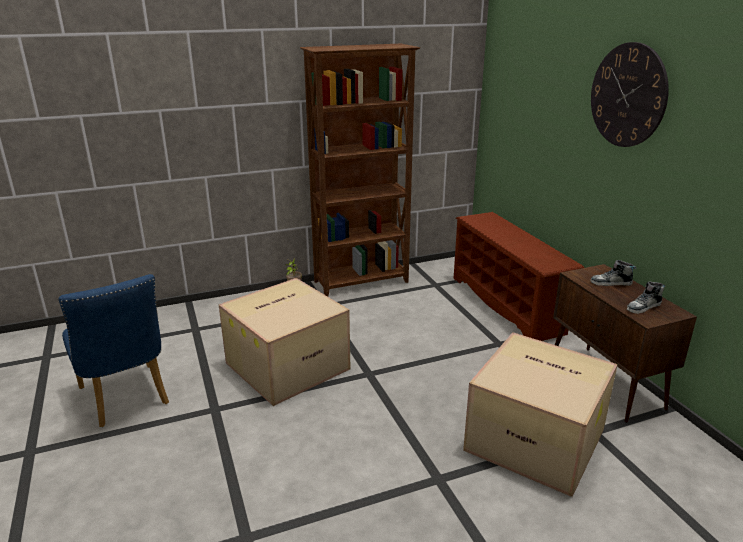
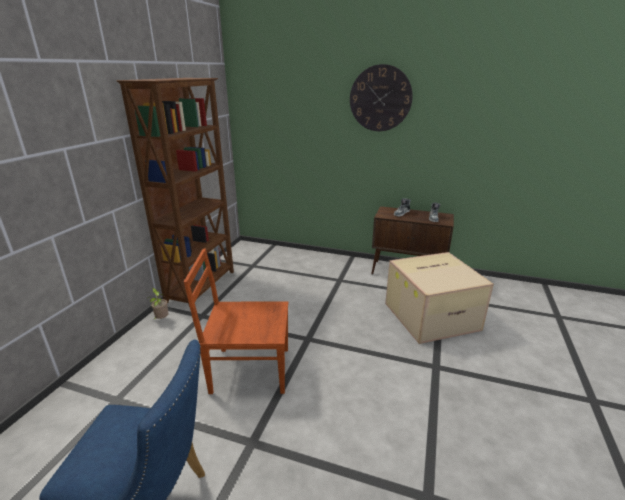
camera: 50 degrees left, 0 degrees up
(288, 365) = (248, 370): cardboard box -> brown chair
(507, 304) = (308, 258): brown shoe rack -> none

